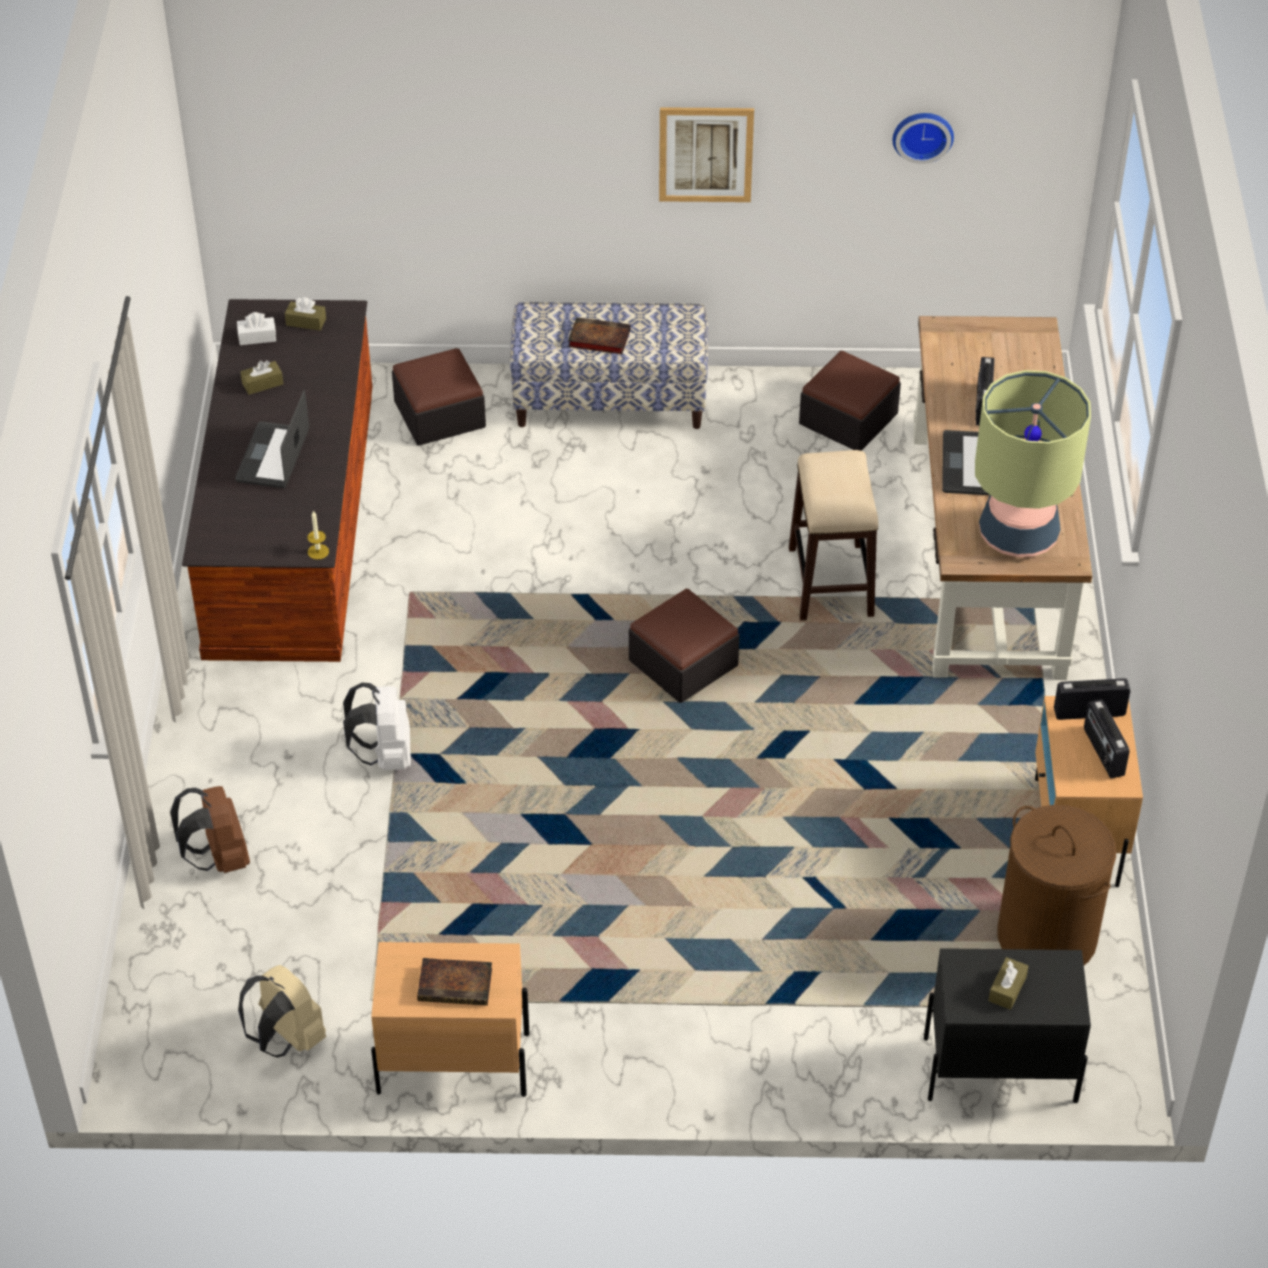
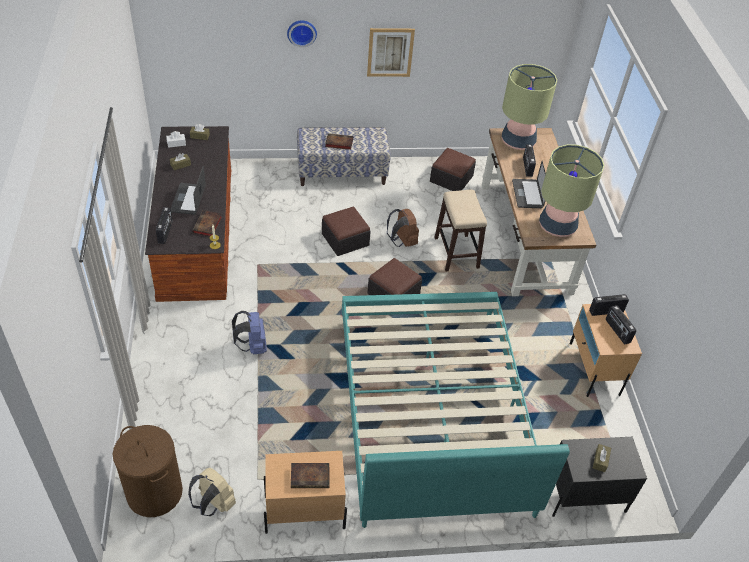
camera: 10 degrees left, 0 degrees up
(218, 857) = (170, 404): brown backpack -> brown backpack (402, 241)
(224, 523) = (165, 232): none -> radio
(306, 512) = (207, 225): none -> book
(385, 755) = (252, 346): white backpack -> blue backpack
(439, 414) = (263, 181): ottoman -> ottoman (345, 239)
(723, 899) = (431, 413): none -> turquoise bed
(922, 134) = (491, 42): wall clock -> wall clock (301, 32)
(975, 347) = (518, 141): none -> table lamp
(1046, 936) = (591, 423): brown laundry basket -> brown laundry basket (154, 492)

